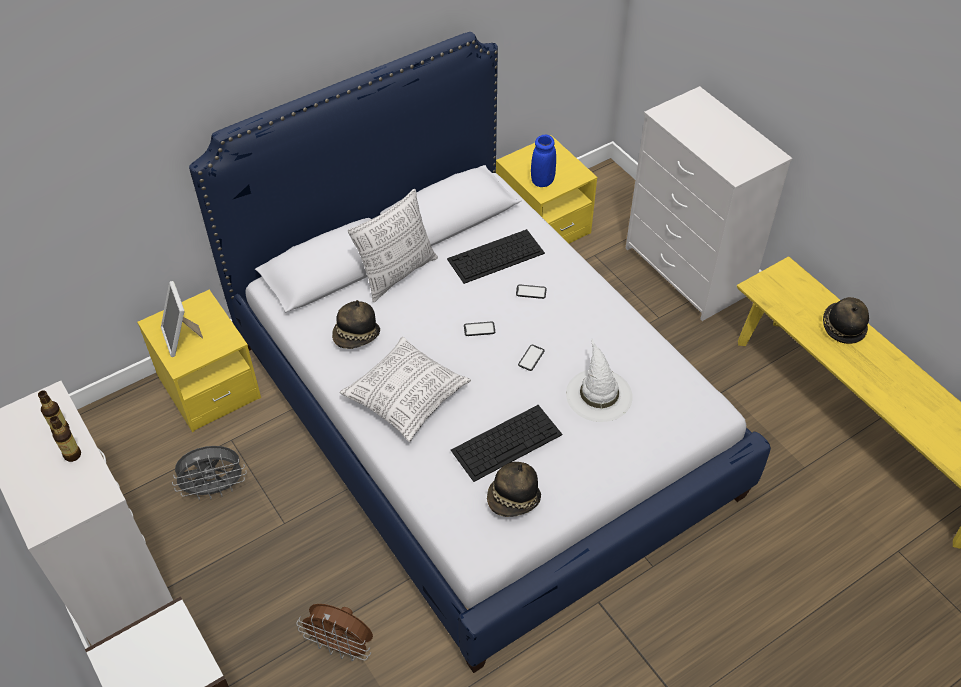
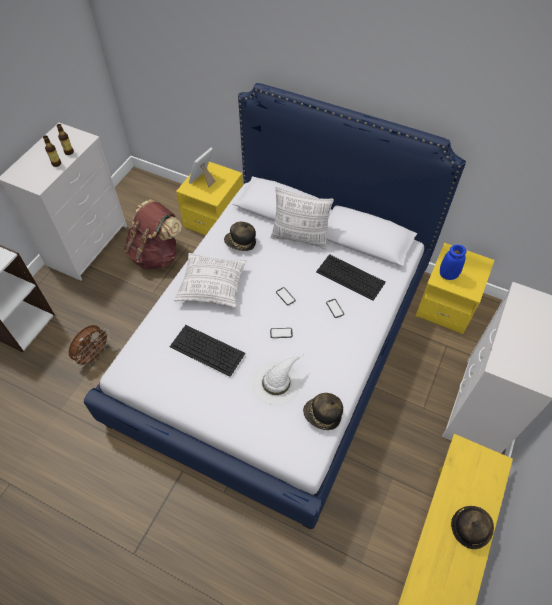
camera: 60 degrees right, 5 degrees up
(215, 489) = (156, 254): grey fan -> brown backpack
(342, 646) = (94, 355): brown fan -> brown fan turned 135 degrees counterclockwise
(513, 500) = (167, 373): hat -> hat (322, 415)

